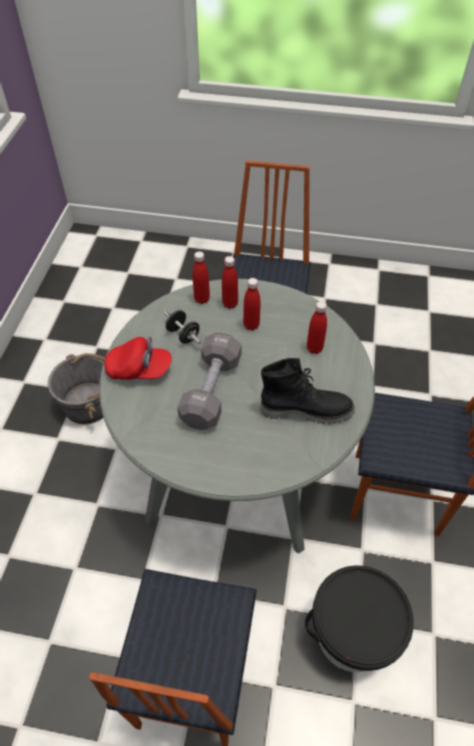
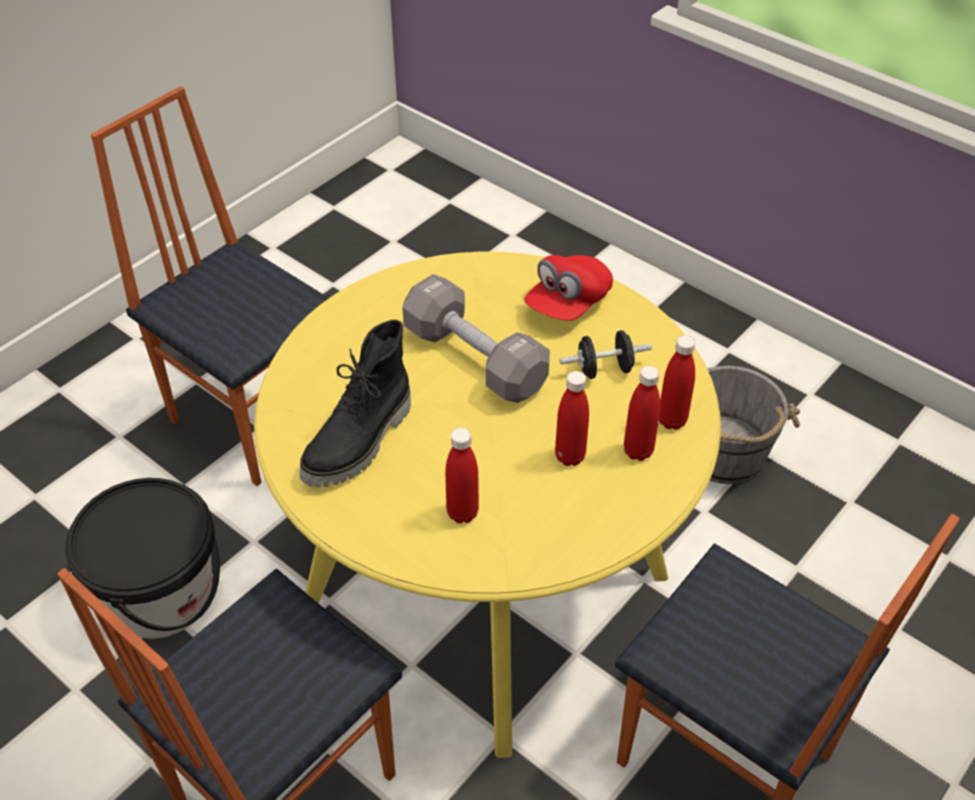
camera: 120 degrees right, 5 degrees down
(236, 468) = (487, 586): grey dining table -> yellow dining table

